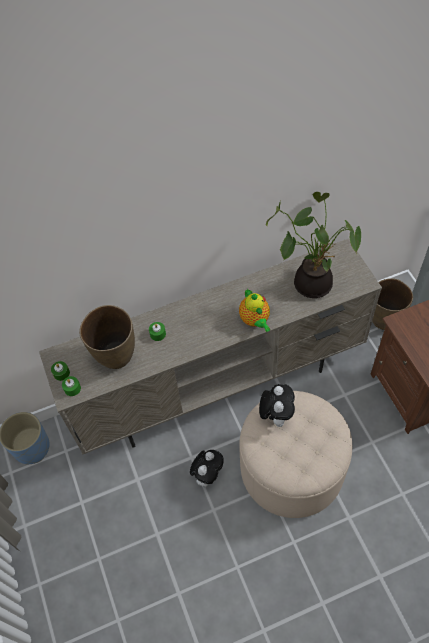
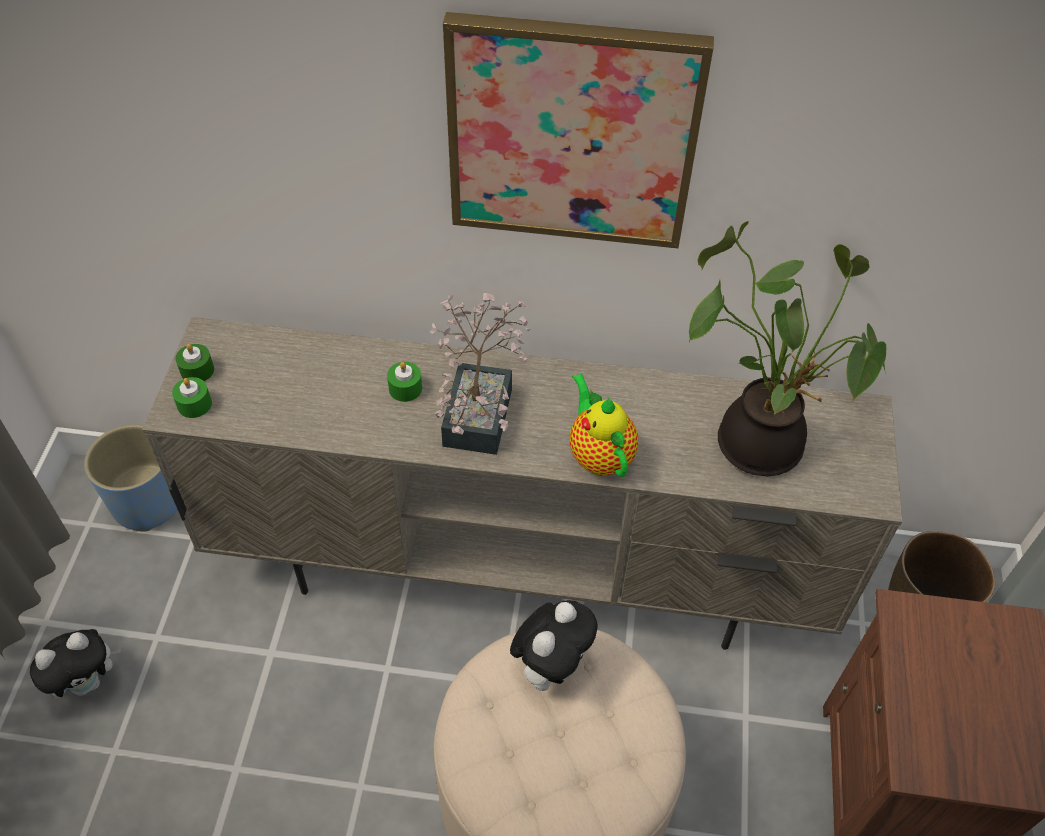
camera: 25 degrees right, 5 degrees down
(116, 357) = (306, 391): brown vase -> none
(195, 326) = (481, 408): none -> potted plant
(200, 198) = (572, 133): none -> picture
(208, 475) = (394, 716): plush toy -> plush toy (88, 682)
(255, 320) = (599, 454): teapot -> teapot turned 150 degrees clockwise

